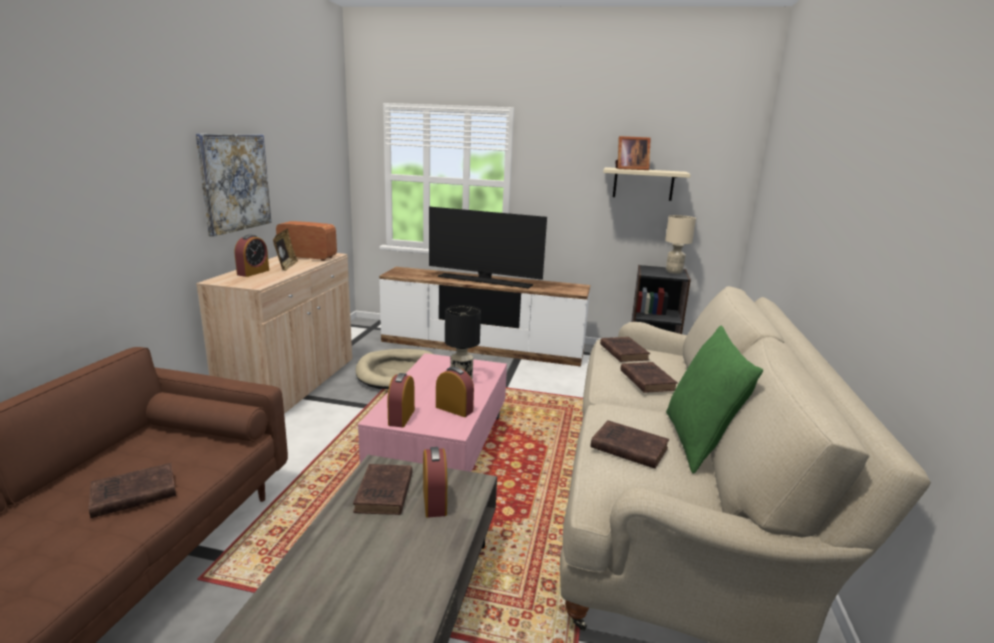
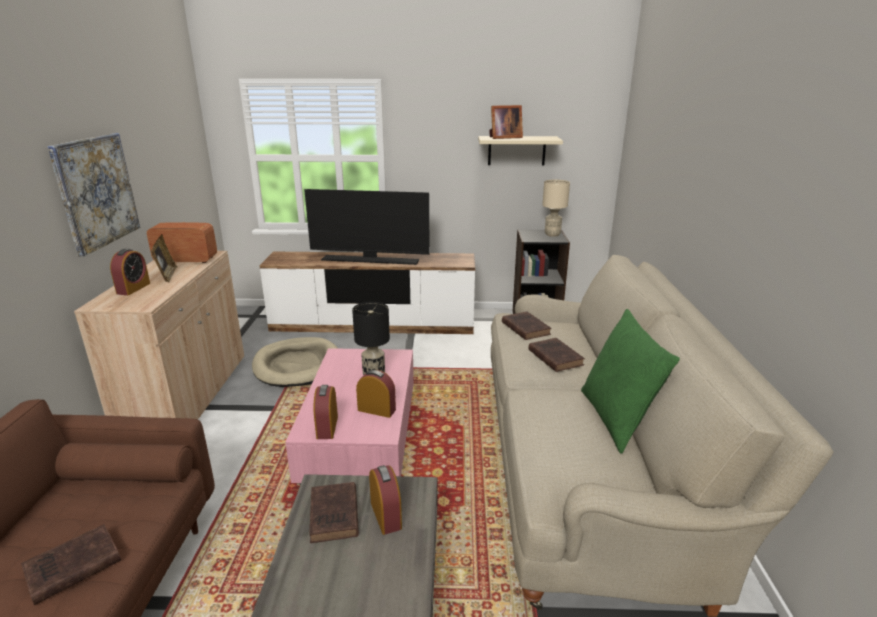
camera: 10 degrees left, 5 degrees up
(627, 447) = (557, 435): brown book -> none

